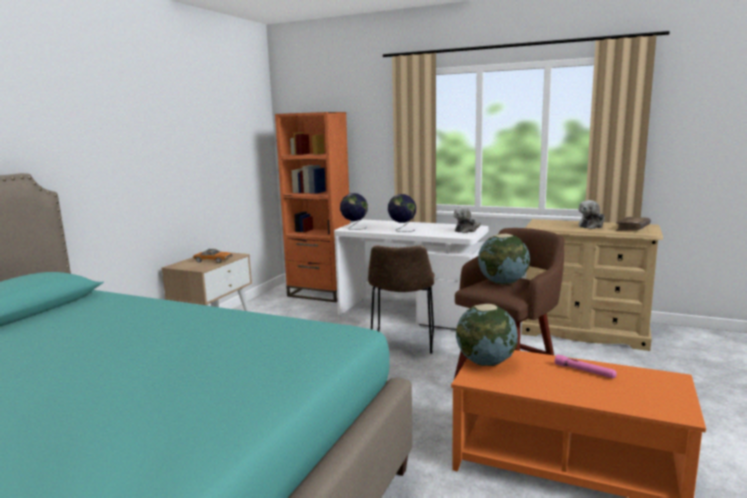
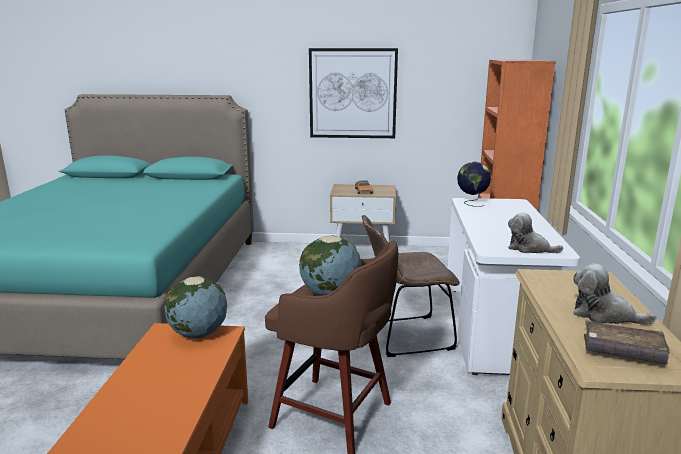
camera: 70 degrees right, 5 degrees up
(161, 156) = (353, 93): none -> picture
(402, 230) = (487, 220): globe -> none
(584, 371) = (180, 388): pink flashlight -> none

